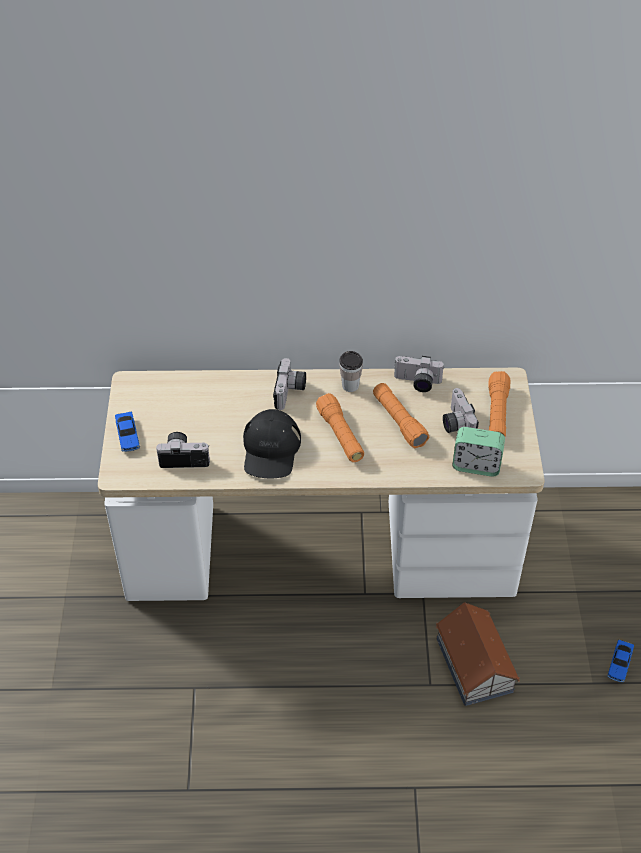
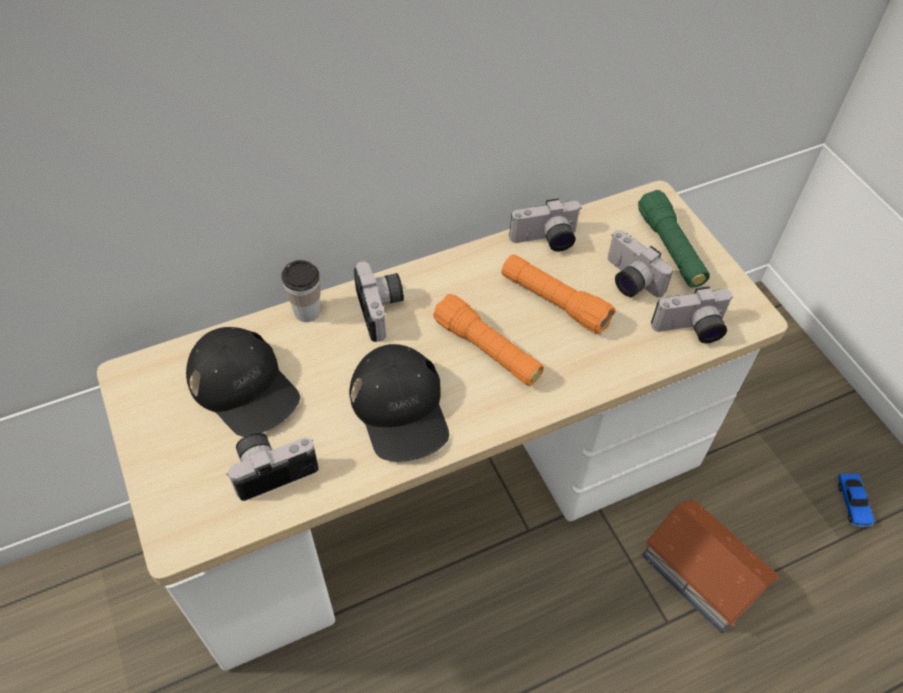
camera: 25 degrees left, 5 degrees up
(128, 436) = (164, 465): toy car -> none
(189, 409) = (244, 386): none -> black cap
(350, 386) = (460, 273): cup -> cup (307, 312)
(476, 465) = (691, 330): alarm clock -> camera
(497, 413) = (670, 249): orange flashlight -> green flashlight

